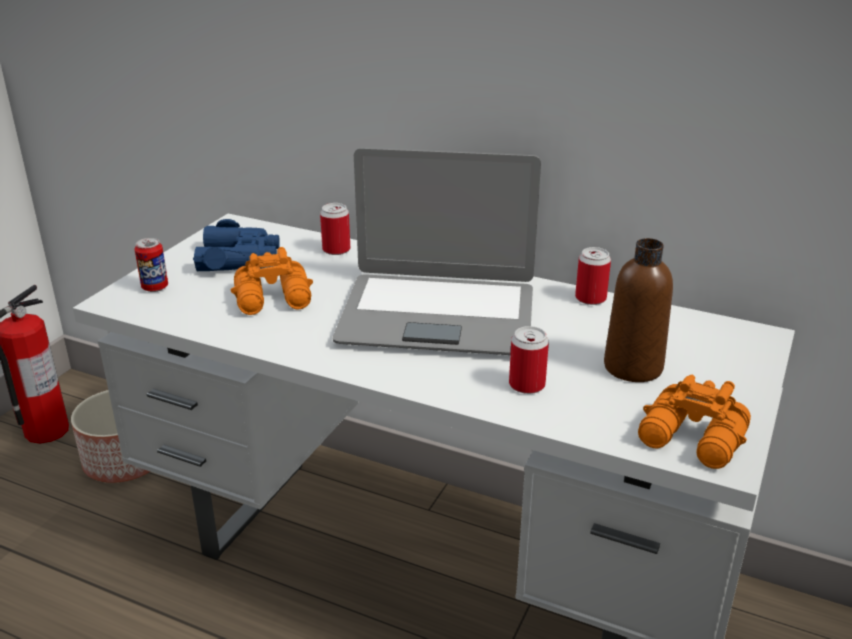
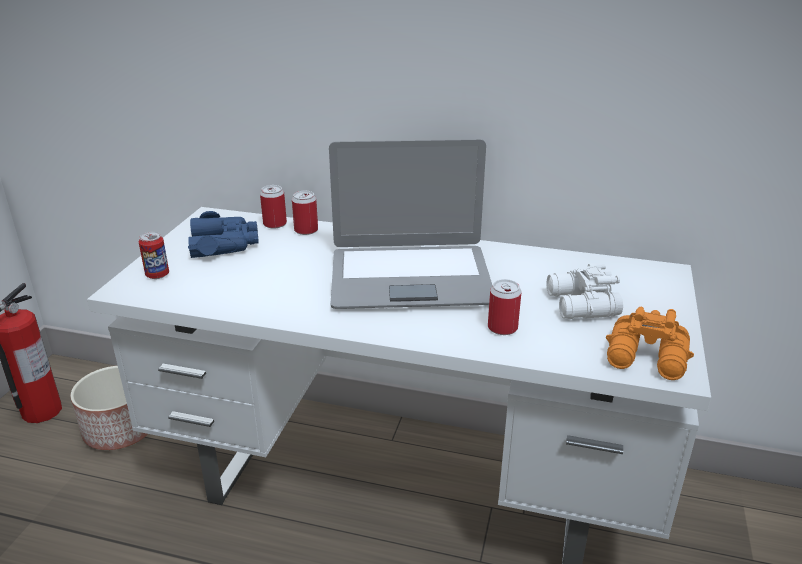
camera: 10 degrees left, 0 degrees up
(275, 299) = (267, 276): orange binoculars -> none
(590, 298) = (527, 253): can -> can (275, 224)
(633, 367) = (580, 305): brown bottle -> white binoculars

